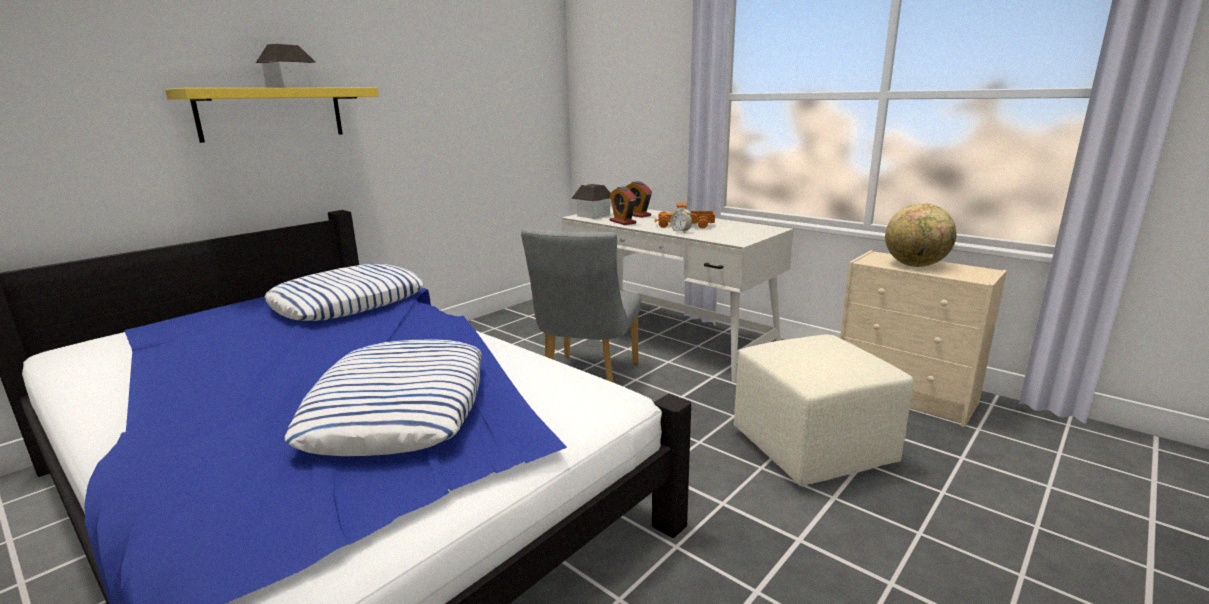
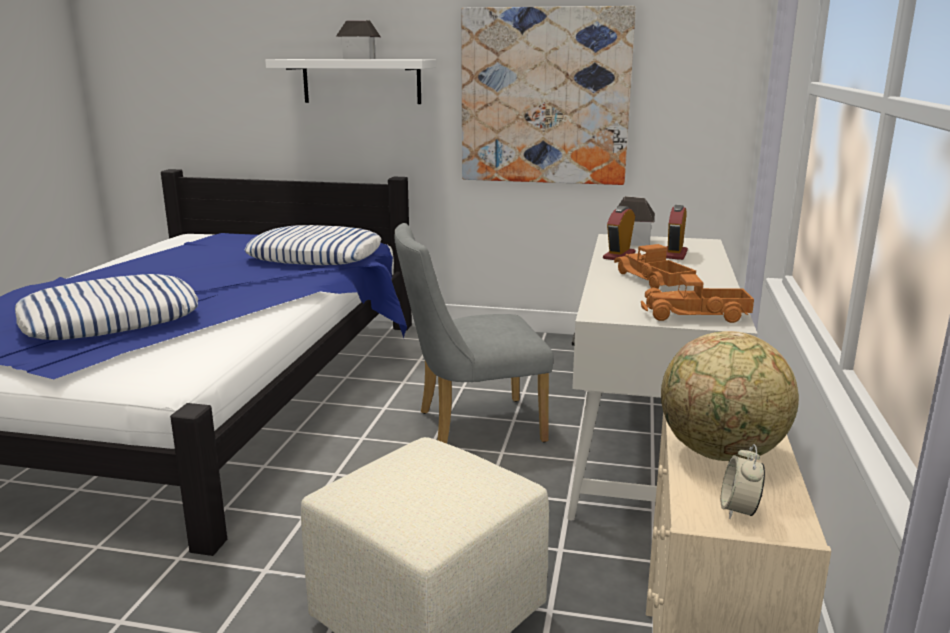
camera: 60 degrees right, 0 degrees up
(271, 113) = (361, 81): yellow shelf -> white shelf
(447, 120) = (544, 97): none -> picture
(680, 231) = (613, 283): alarm clock -> alarm clock (739, 510)
(757, 230) = (695, 315): none -> toy truck

